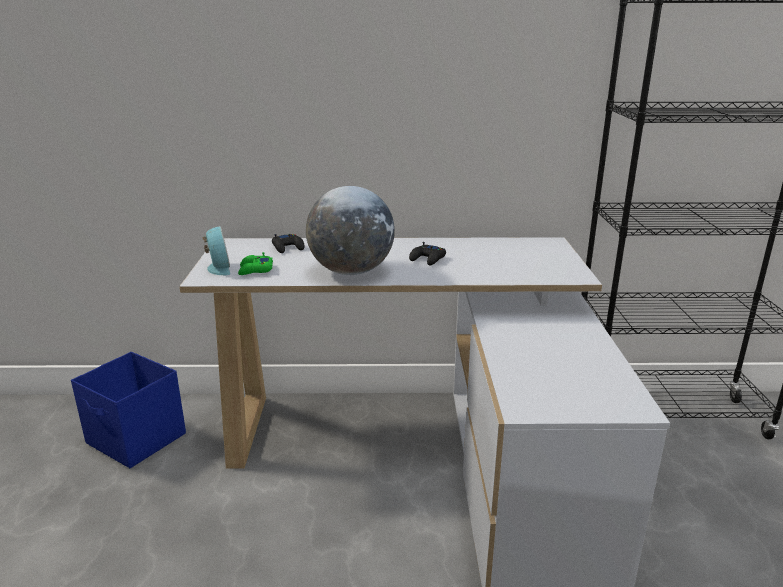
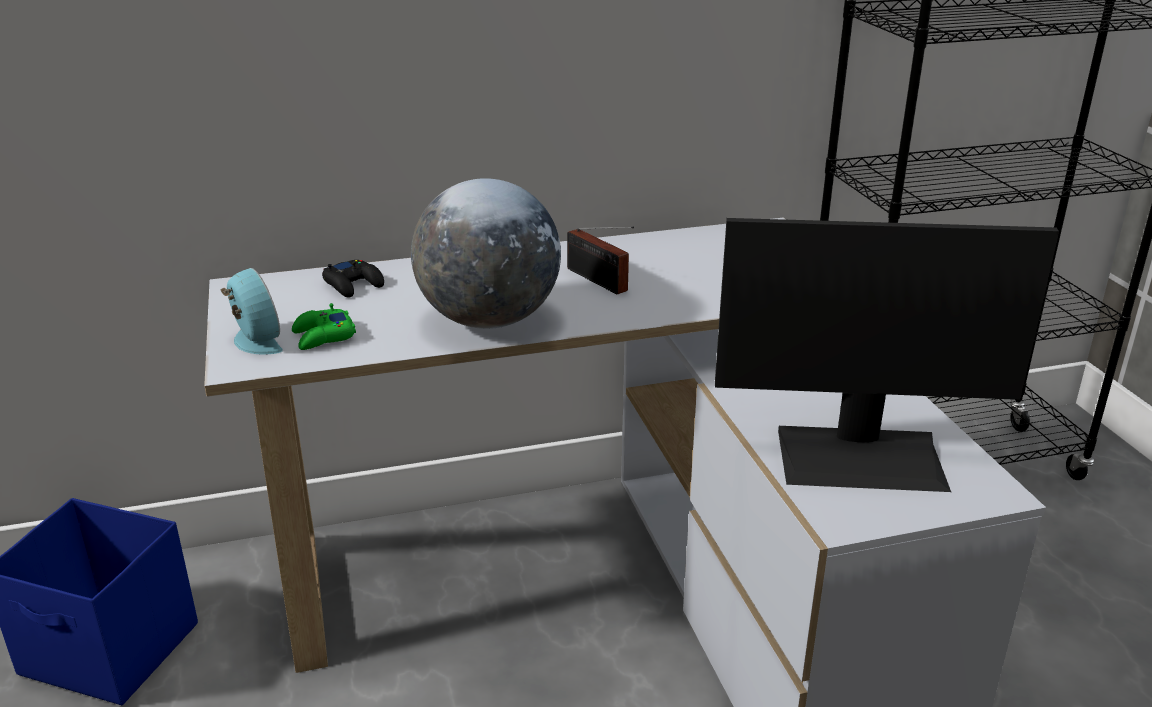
camera: 15 degrees left, 5 degrees up
(428, 259) = (599, 281): black game controller -> radio
(555, 376) = (861, 457): none -> monitor

